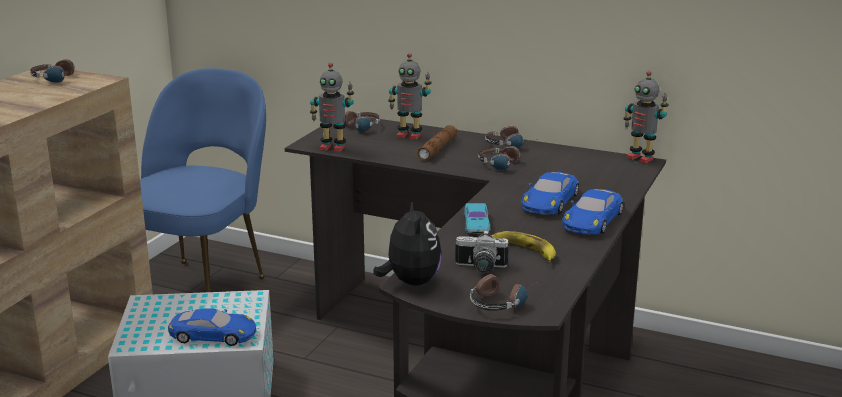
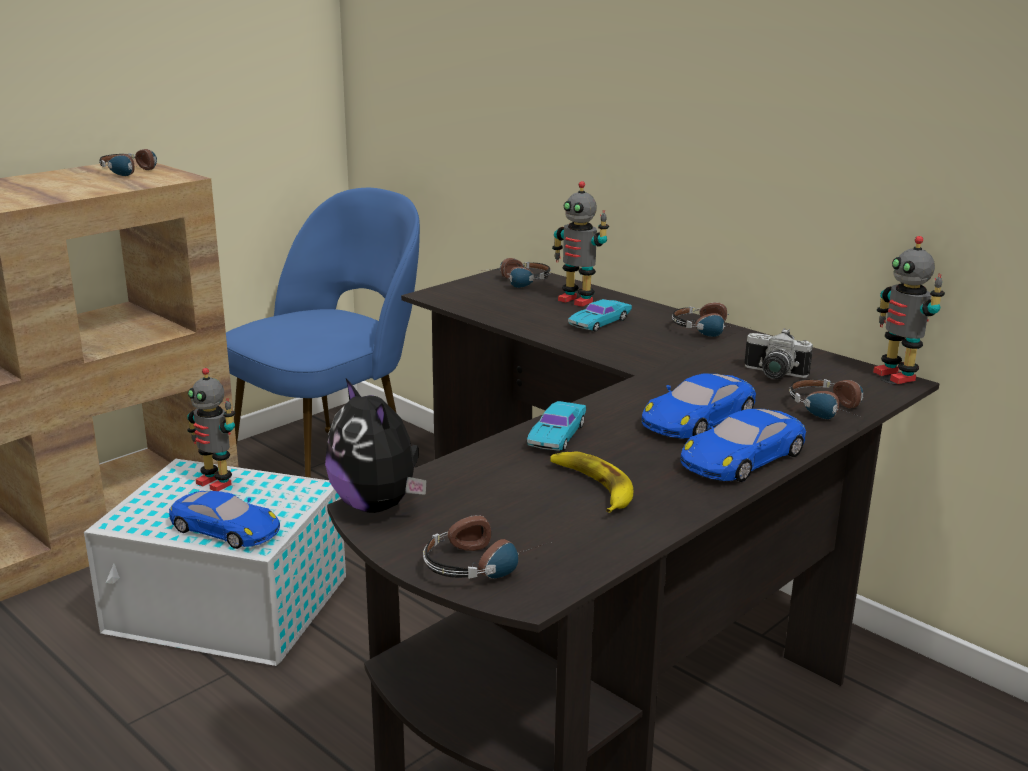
camera: 20 degrees right, 0 degrees up
(333, 148) = (461, 303): toy robot -> toy robot (216, 483)
(410, 282) = (378, 505): plush toy -> plush toy turned 135 degrees clockwise
(437, 148) = (600, 322): brown flashlight -> turquoise toy car
(480, 268) = (500, 503): camera -> camera (772, 375)
(505, 165) = (676, 357): headphones -> headphones (833, 411)

